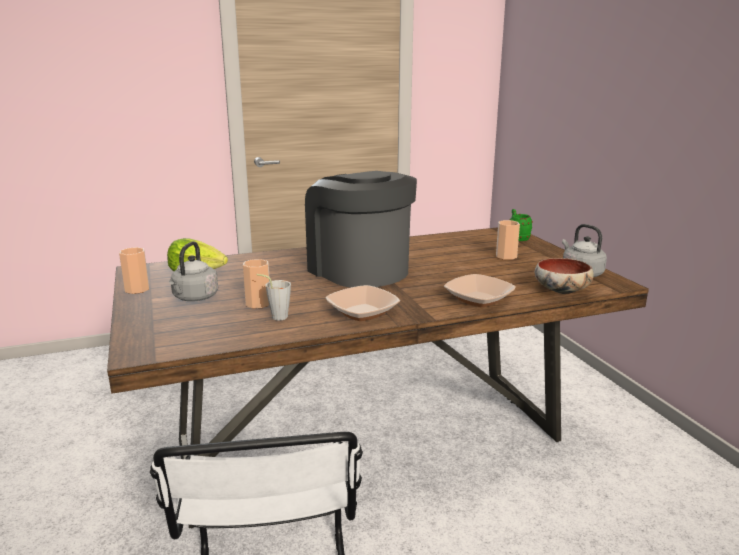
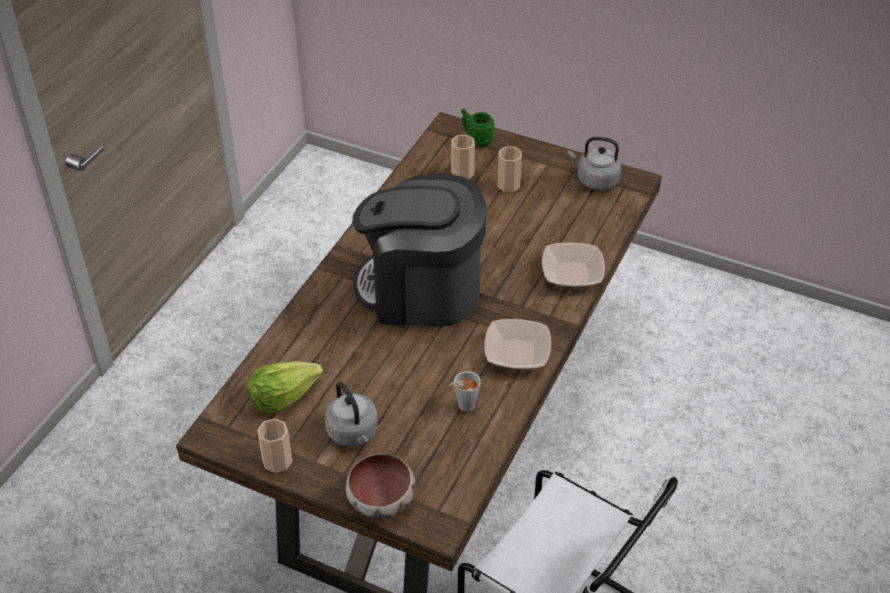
camera: 45 degrees left, 25 degrees up
(258, 303) = (420, 401): cup -> cup (462, 172)
(561, 291) = (612, 221): bowl -> bowl (381, 501)

